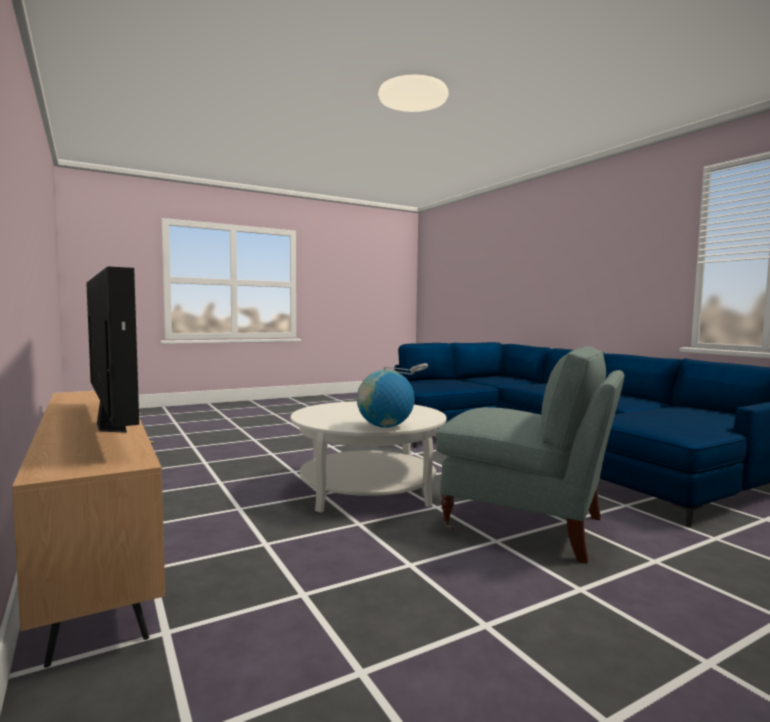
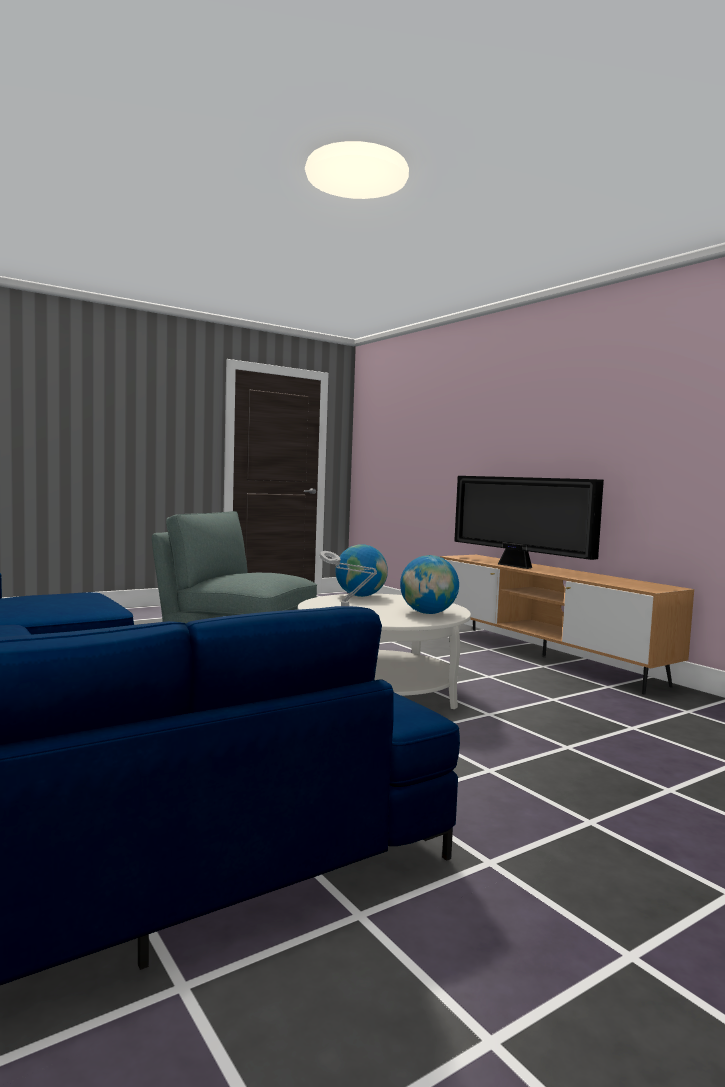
camera: 175 degrees right, 0 degrees up
(334, 409) = (428, 613): none -> globe

